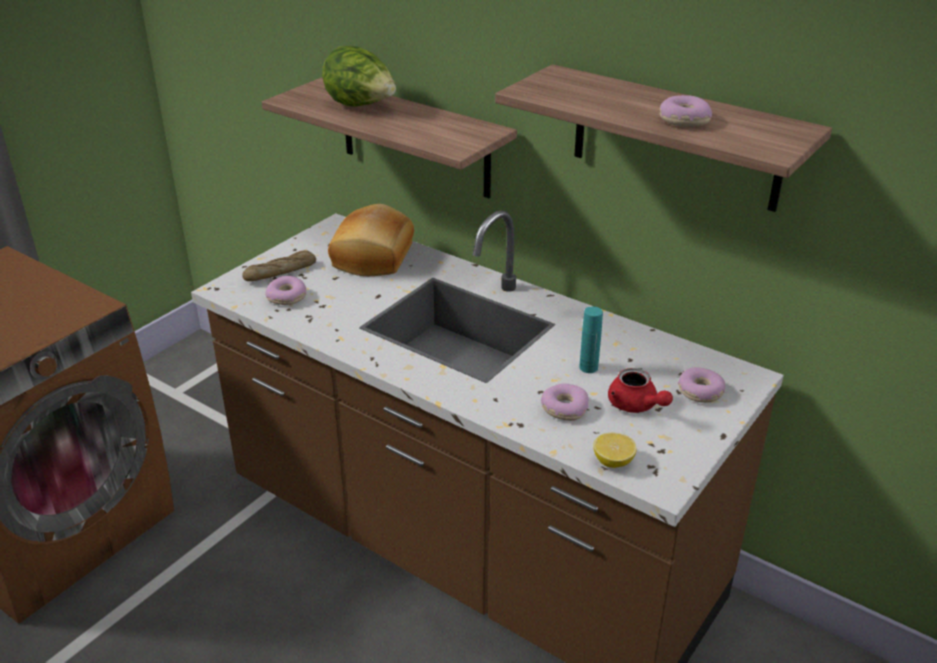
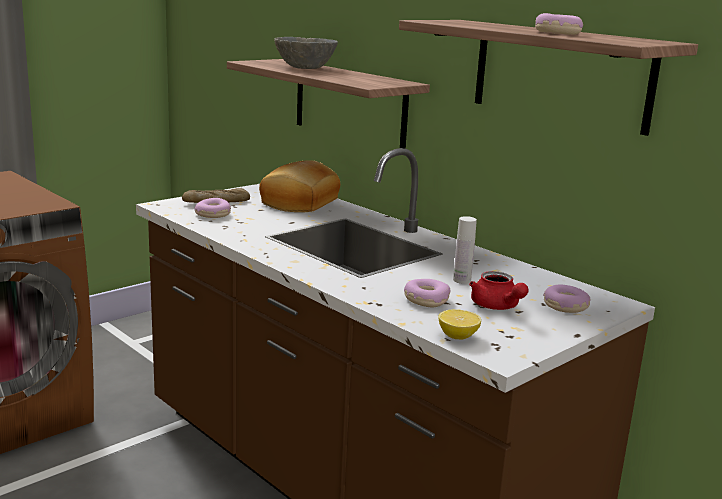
camera: 10 degrees right, 15 degrees down
(361, 106) = (305, 68): lettuce -> grey bowl
(588, 367) = (461, 280): turquoise bottle -> white bottle

